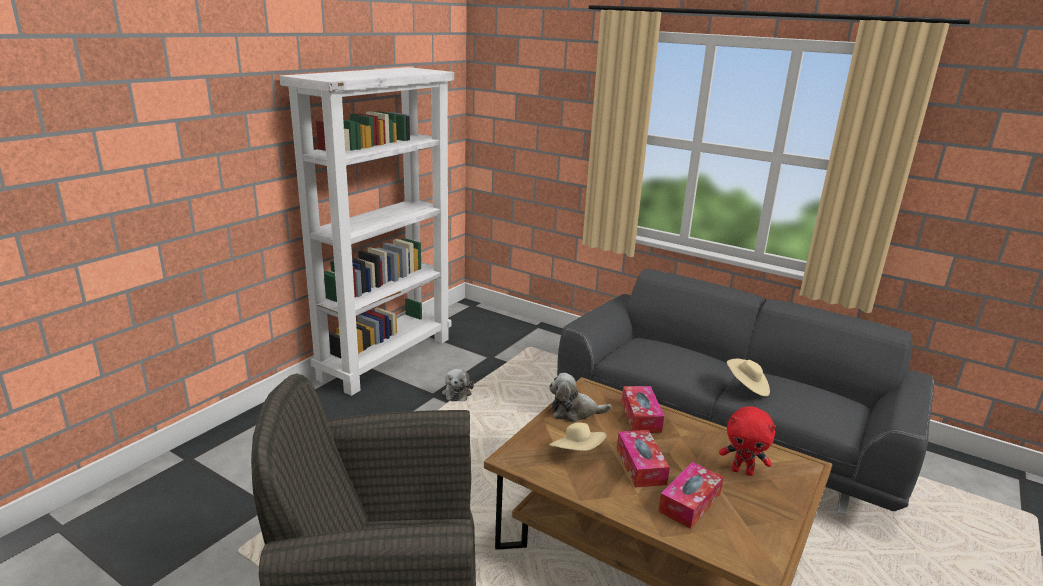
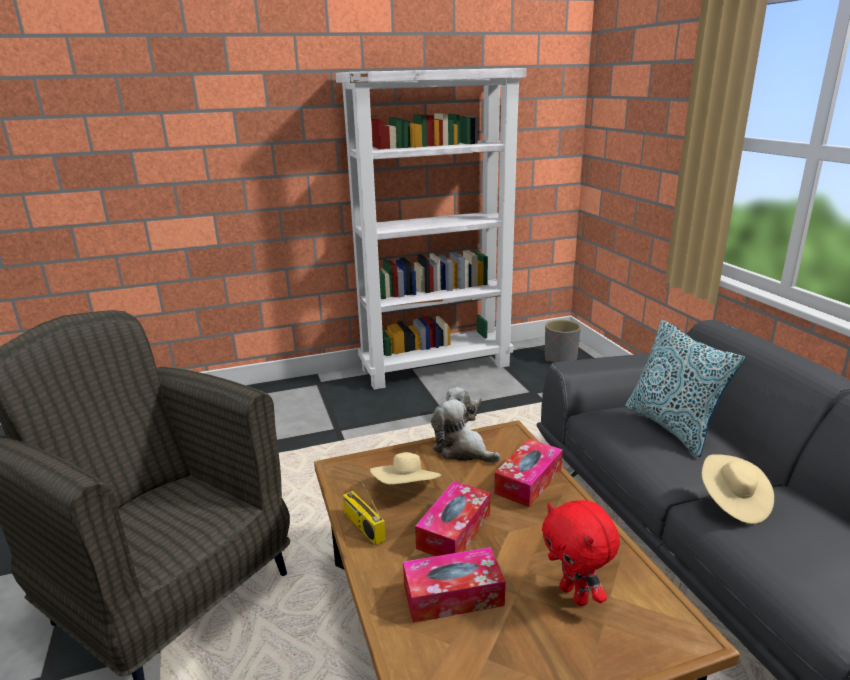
camera: 40 degrees right, 0 degrees up
(481, 322) = (560, 358): none -> grey planter
(585, 489) = (362, 526): none -> radio
(669, 351) = (672, 427): none -> pillow

